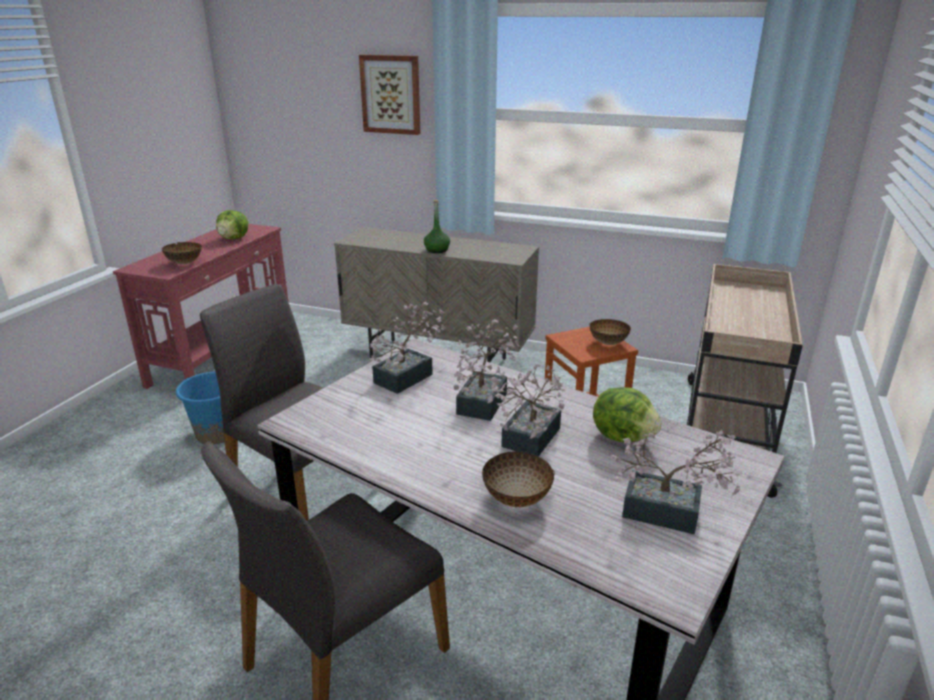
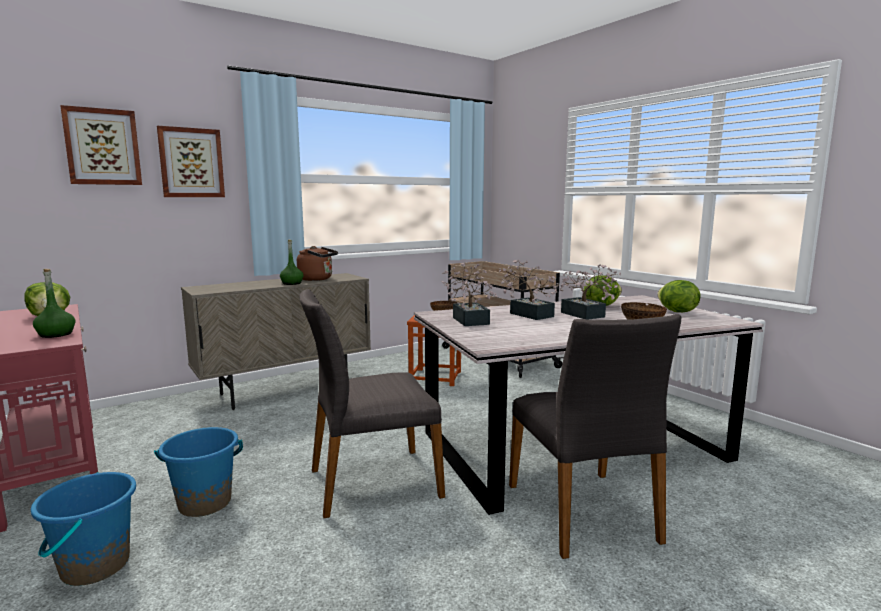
camera: 55 degrees left, 15 degrees down
(125, 439) = (95, 566): none -> blue bucket
(185, 263) = (56, 334): bowl -> green bottle
(319, 78) = (102, 147): none -> picture
(477, 250) = (317, 279): none -> brown kettle
(670, 514) = (676, 312): potted plant -> lettuce

